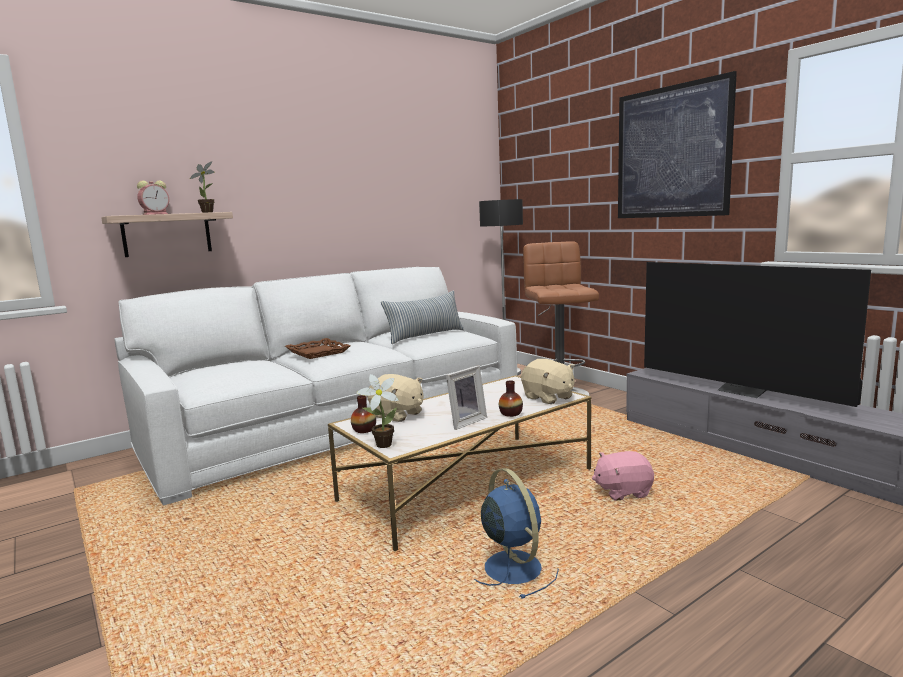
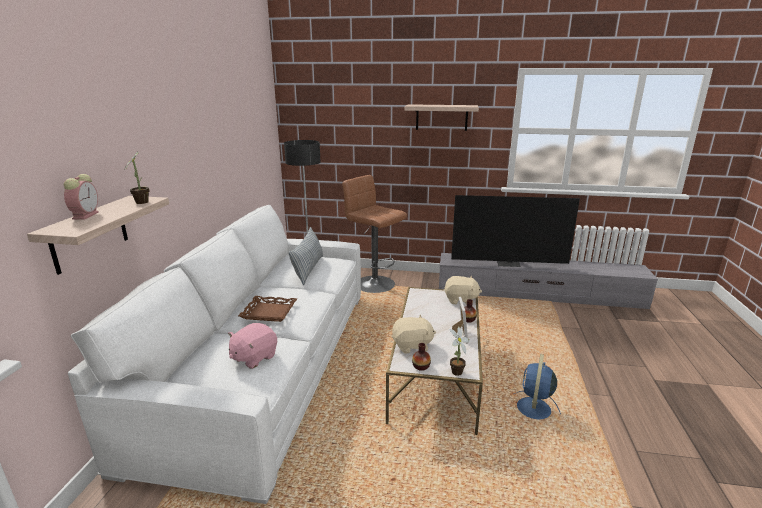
camera: 45 degrees left, 10 degrees up
(511, 566) = (533, 409): blue fan -> blue fan turned 90 degrees counterclockwise
(622, 491) = (505, 341): pink plush toy -> pink plush toy (254, 357)
(671, 152) = (441, 117): picture -> shelf

